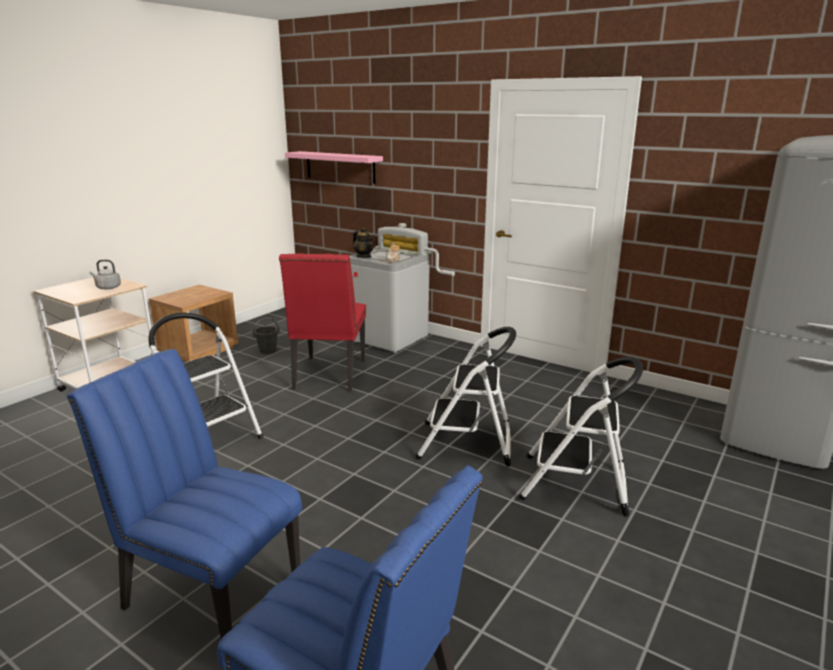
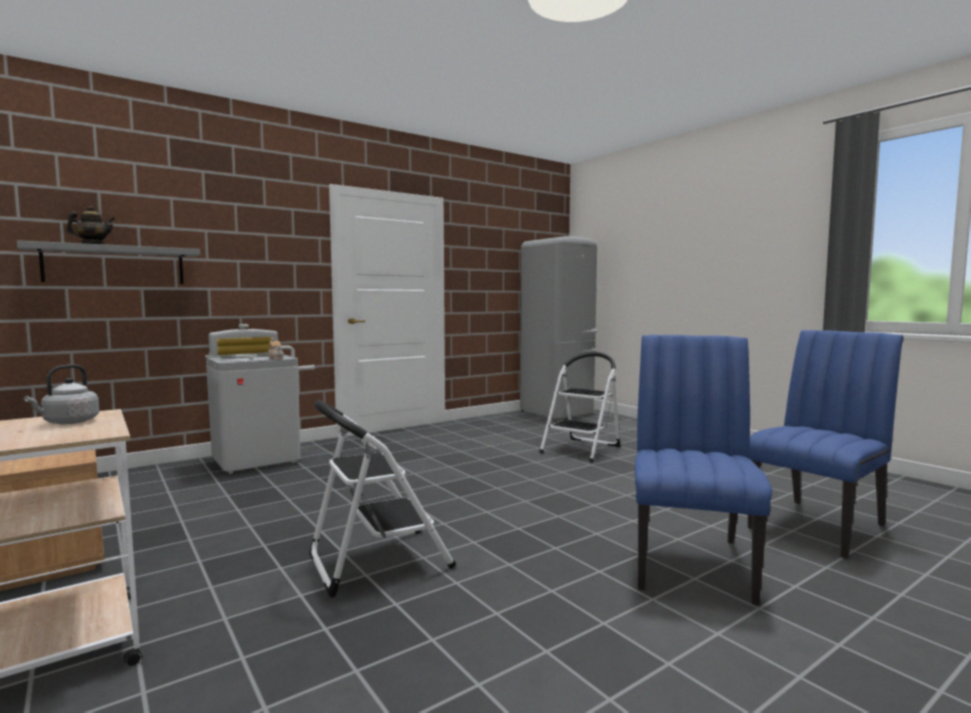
camera: 70 degrees left, 15 degrees down
(214, 596) = (691, 564): blue chair -> blue chair turned 150 degrees clockwise
(268, 351) = (161, 515): grey bucket -> none
(329, 373) = (299, 491): red chair -> none
(340, 167) = (115, 265): pink shelf -> grey shelf
(364, 256) = (235, 361): teapot -> teapot (92, 244)
(469, 444) = (508, 463): step ladder -> none

